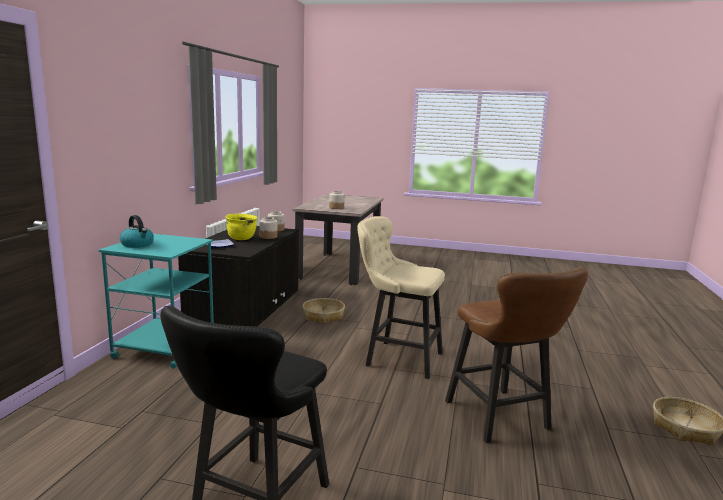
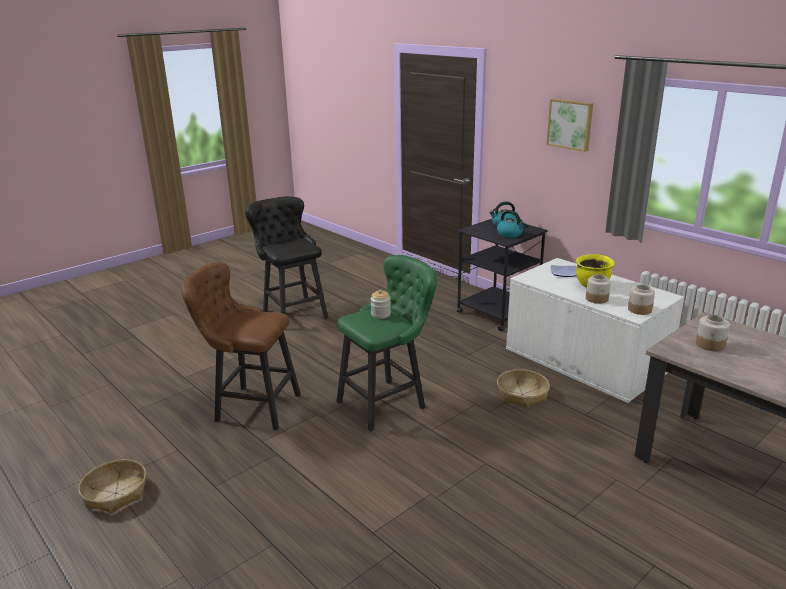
camera: 125 degrees right, 10 degrees up
(144, 112) = (570, 124): none -> picture
(165, 347) = (498, 313): turquoise cart -> black cart
(174, 240) = (510, 234): none -> kettle
(245, 304) = (585, 359): black cabinet -> white cabinet
(395, 357) = (389, 401): beige stool -> green stool
(401, 271) = (381, 314): none -> jar

